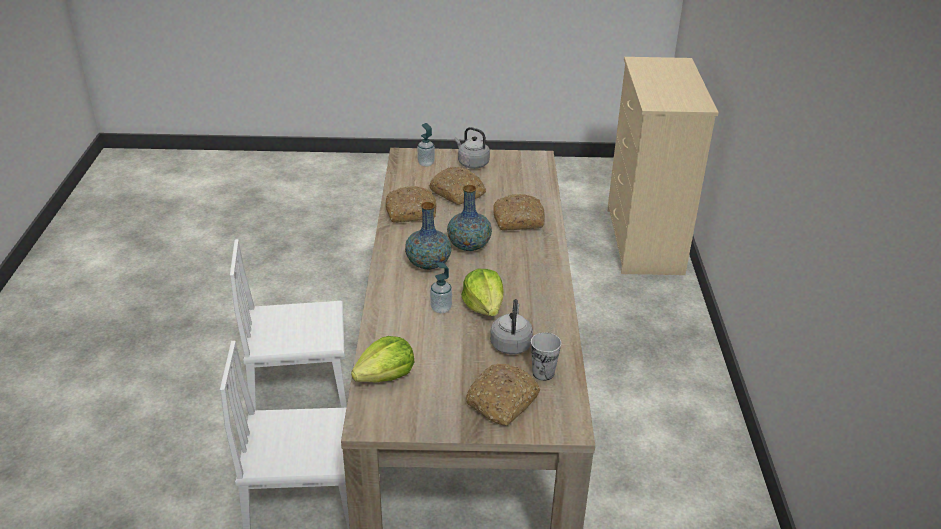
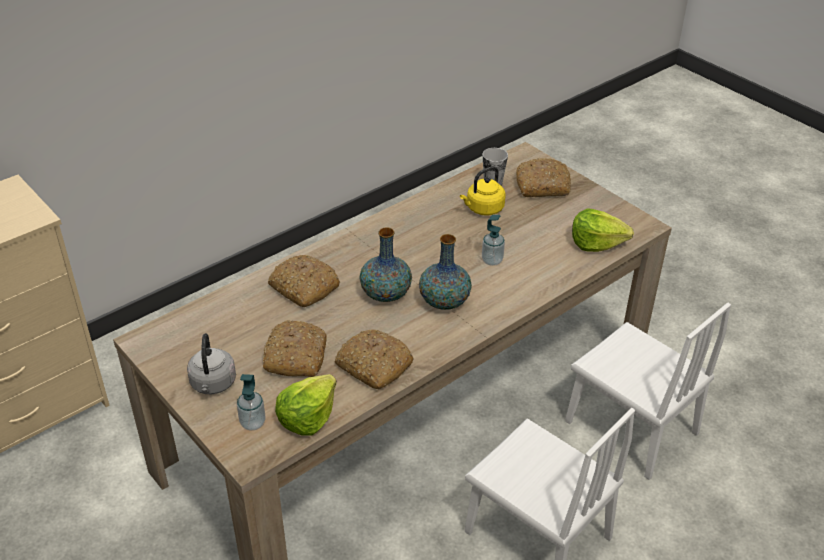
camera: 130 degrees left, 5 degrees up
(484, 306) = (459, 241): lettuce -> lettuce (307, 417)
(511, 343) = (483, 209): grey kettle -> yellow kettle

